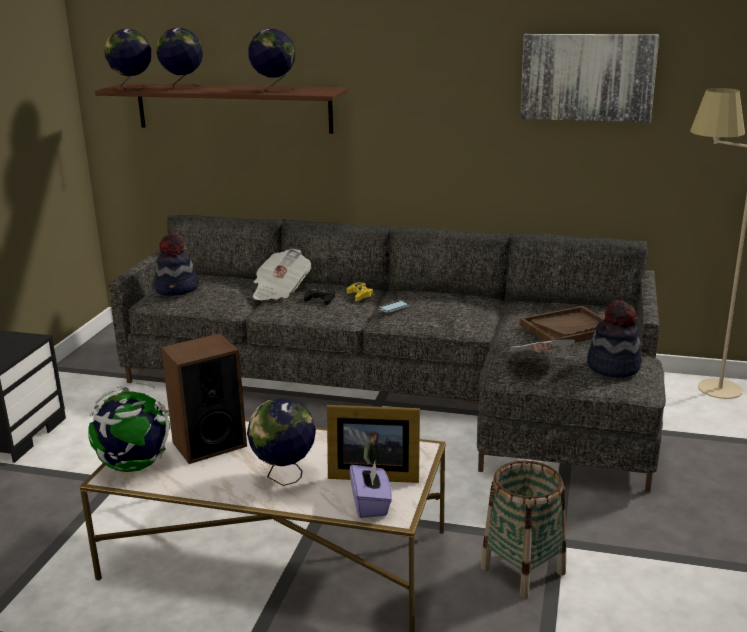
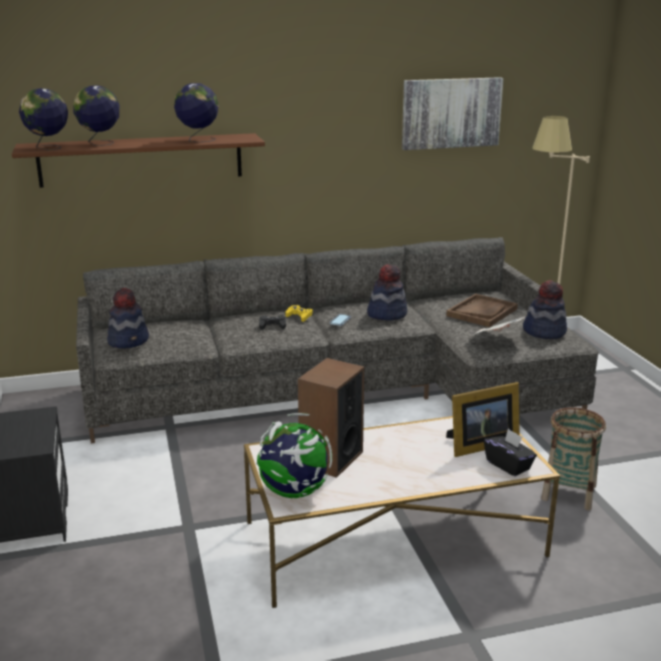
camera: 30 degrees left, 0 degrees up
(280, 291) = (226, 325): newspaper -> none
(284, 476) = (422, 465): globe -> none
(371, 504) = (508, 465): purple tissue box -> black tissue box
(452, 310) = (387, 314): none -> hat

